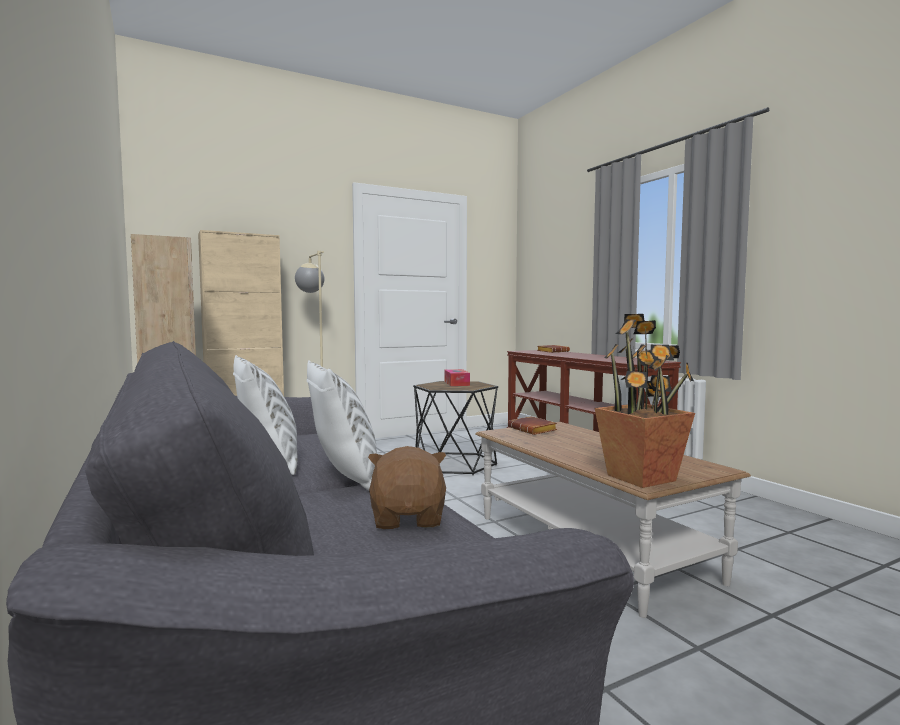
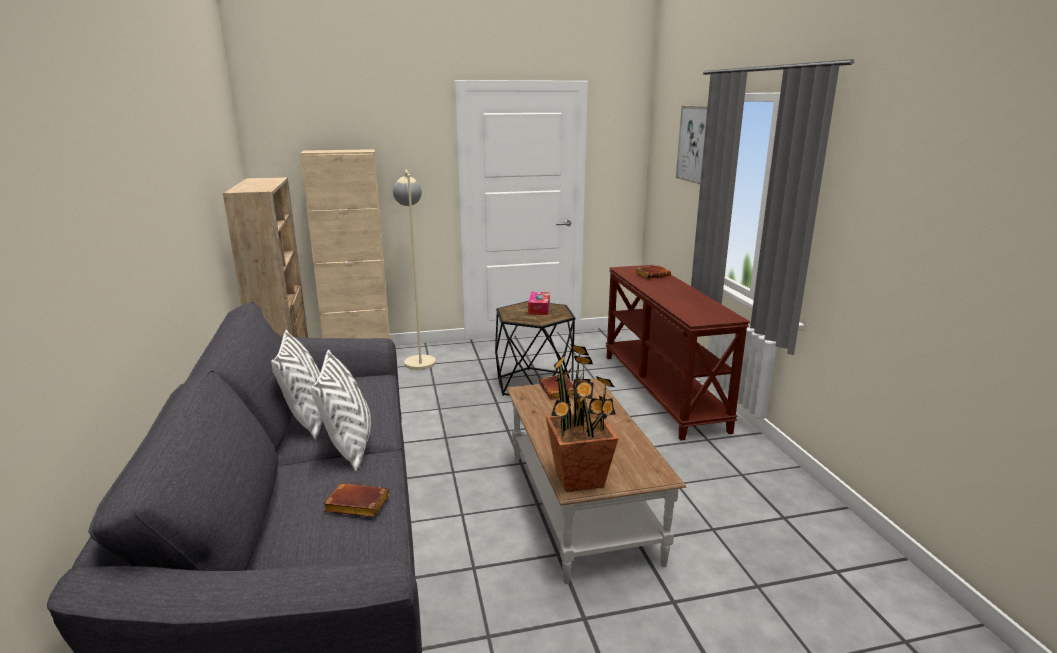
camera: 15 degrees right, 15 degrees up
(409, 518) = (355, 505): brown plush toy -> brown book
(575, 238) = (695, 144): none -> picture

